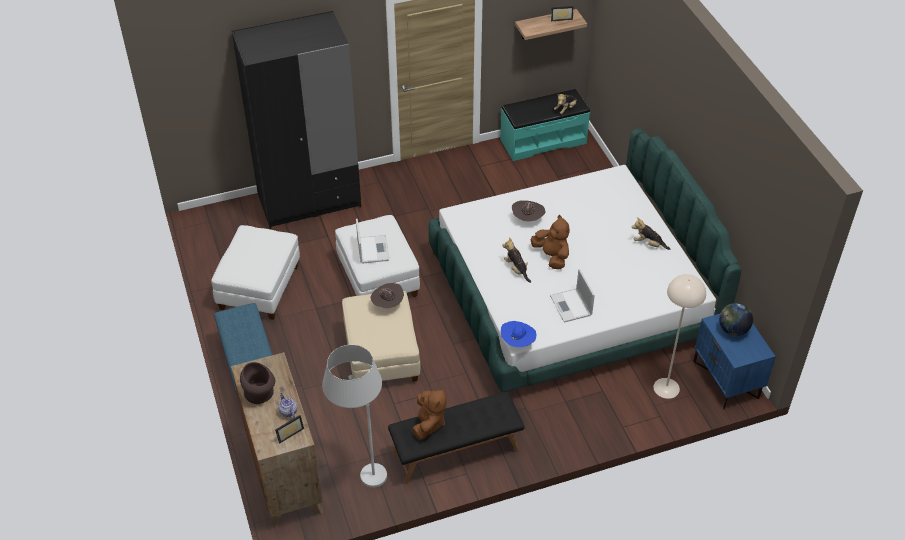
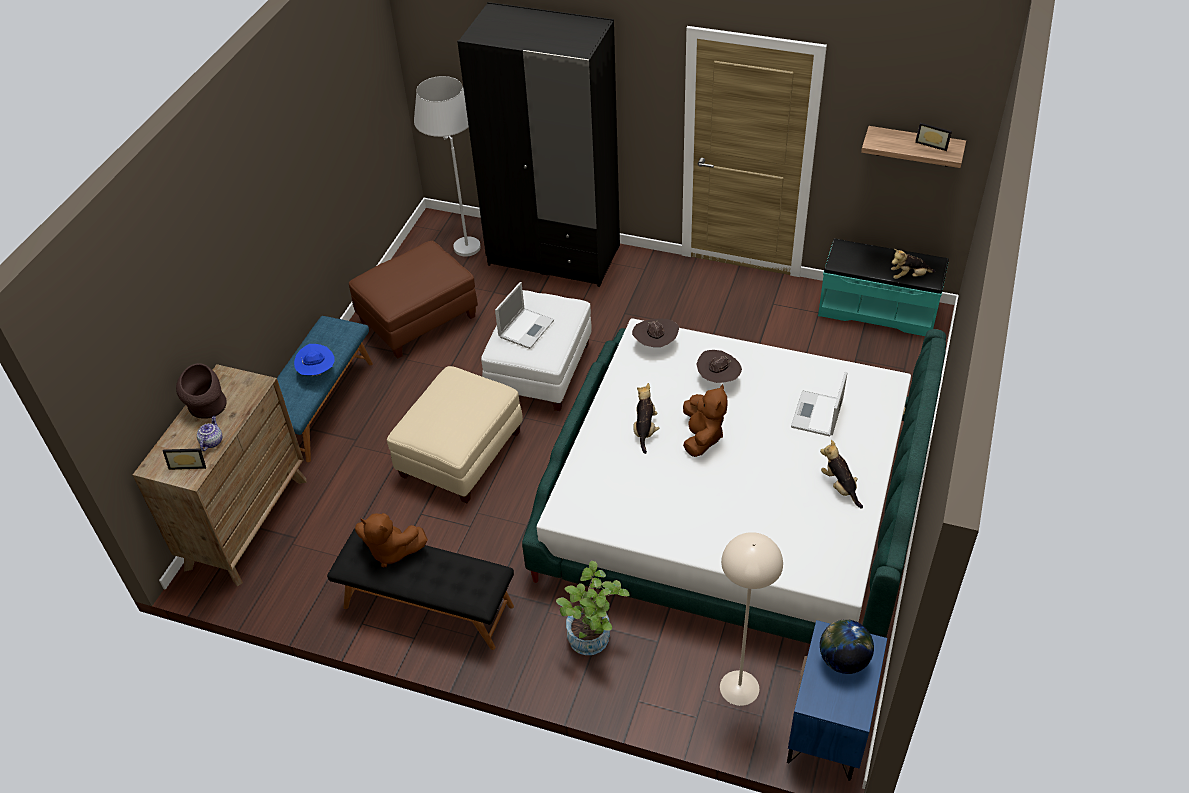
camera: 40 degrees right, 0 degrees up
(259, 288) = (418, 319): white ottoman -> brown ottoman
(360, 470) = (318, 564): white floor lamp -> white floor lamp (461, 239)
(387, 305) = (479, 396): brown hat -> brown hat (655, 344)
(429, 423) = (391, 551): brown plush toy -> brown plush toy turned 60 degrees clockwise
(518, 342) = (557, 515): blue hat -> blue hat (317, 372)
(569, 412) = (593, 642): none -> potted plant
(571, 306) = (664, 508): laptop -> laptop (817, 415)

